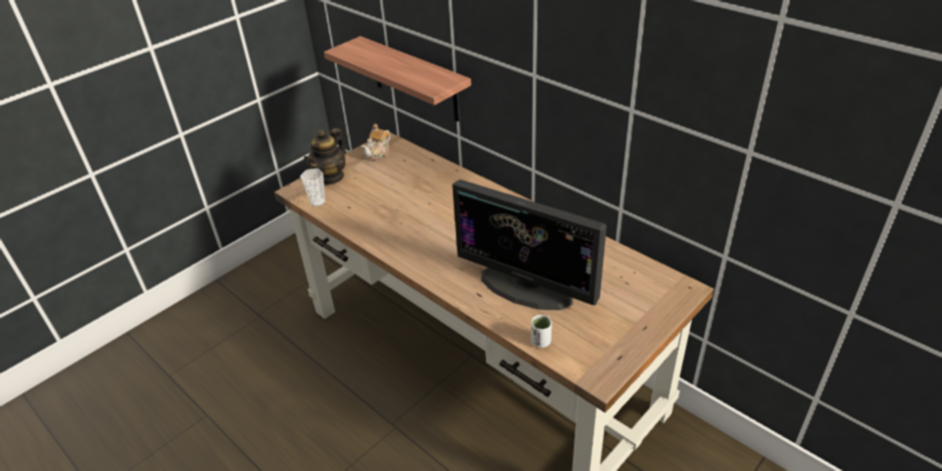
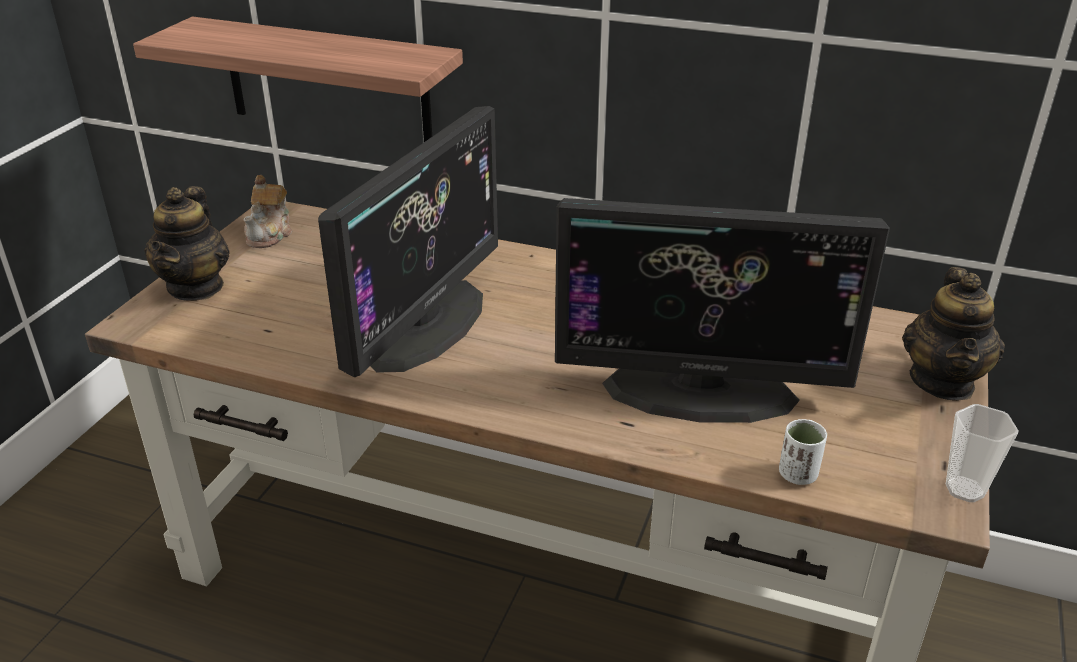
camera: 25 degrees left, 5 degrees down
(317, 202) = (195, 334): cup -> cup (965, 489)
(419, 219) = (425, 324): none -> monitor
(658, 313) = (943, 381): none -> teapot

